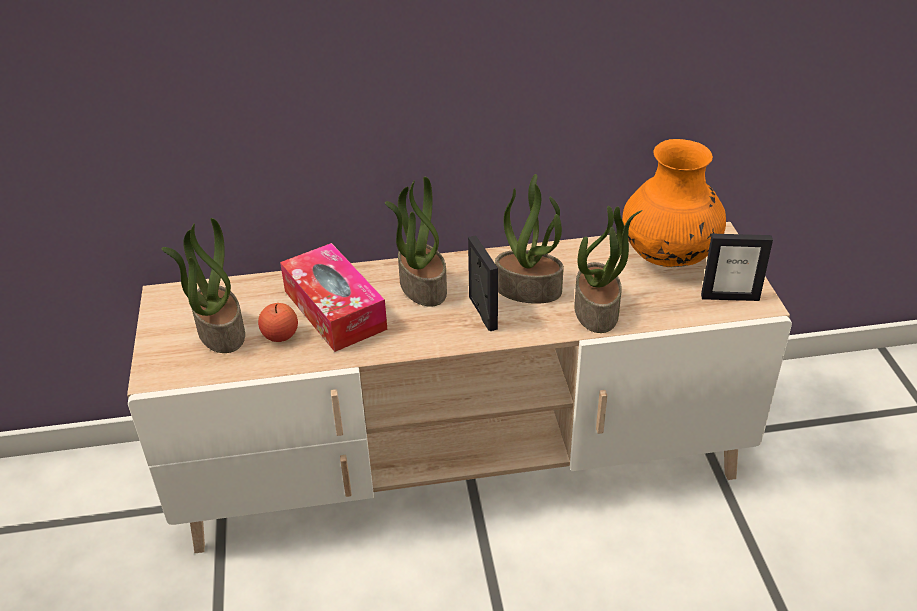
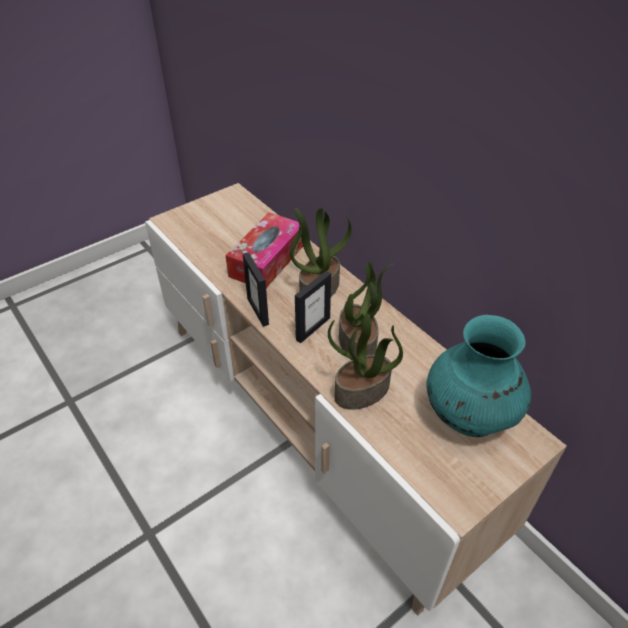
camera: 60 degrees right, 5 degrees up
(219, 331) = (217, 225): potted plant -> none
(280, 335) = (229, 249): apple -> none
(668, 258) = (469, 416): orange vase -> turquoise vase
(730, 297) = (449, 479): picture frame -> picture frame (258, 311)

